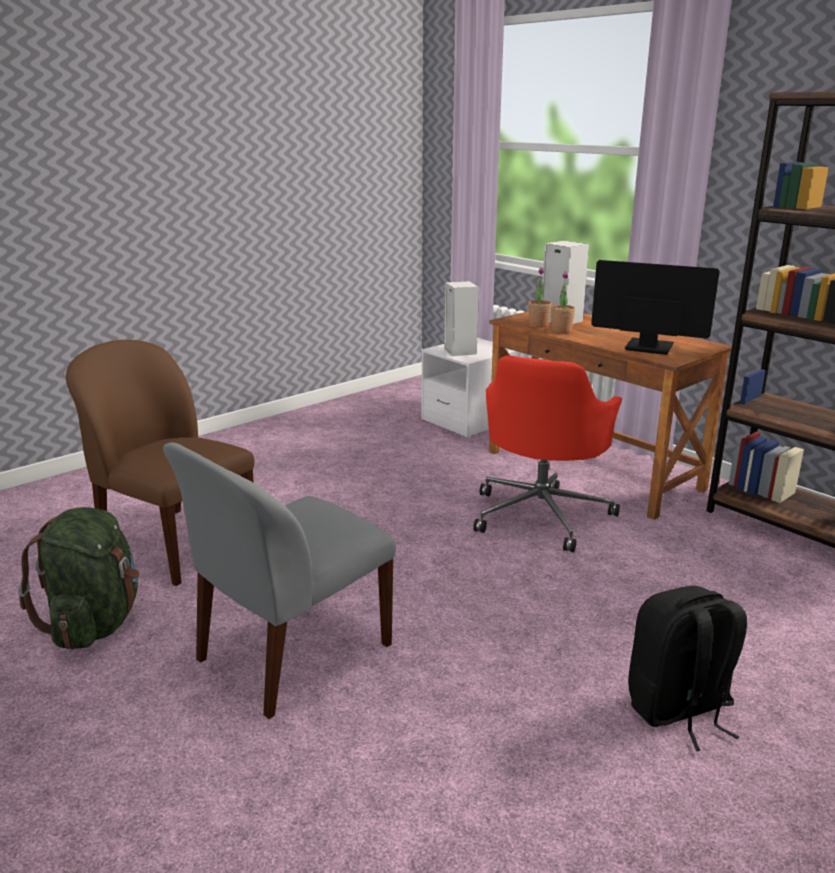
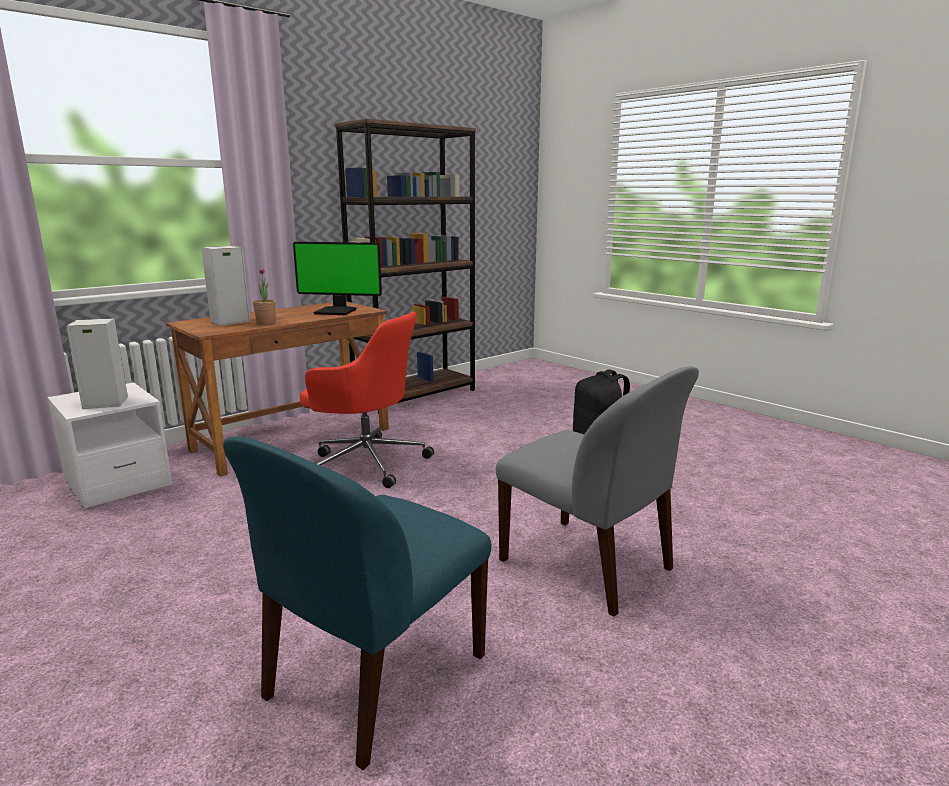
camera: 90 degrees left, 5 degrees down
(95, 623) = (571, 712): green backpack -> none
(175, 544) = (373, 679): brown chair -> blue chair
(538, 325) = (240, 326): potted plant -> none
(648, 348) = (337, 311): monitor -> monitor turned 105 degrees counterclockwise

